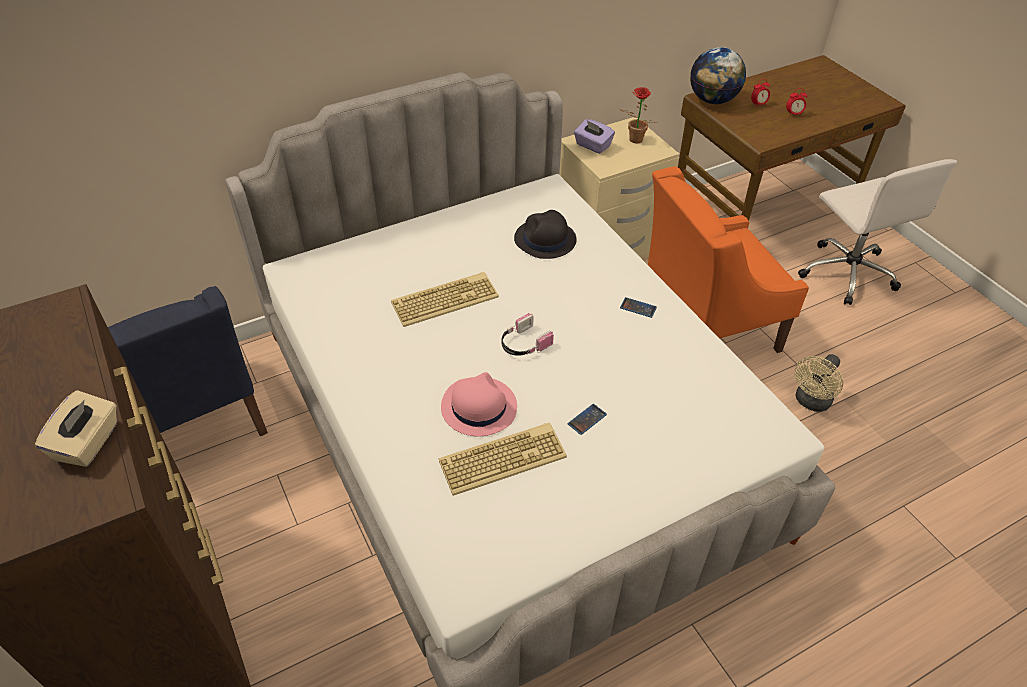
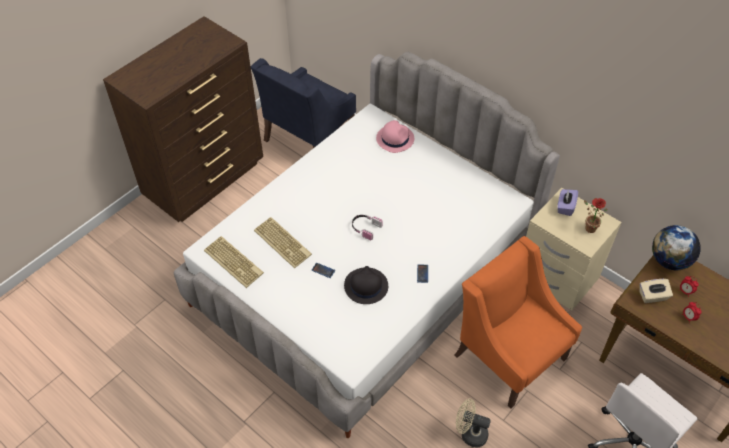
camera: 70 degrees right, 5 degrees up
(88, 443) = (168, 82): beige tissue box -> beige tissue box (652, 296)
(445, 299) = (383, 184): keyboard -> keyboard (235, 262)
(478, 407) = (312, 223): pink hat -> pink hat (395, 138)
(545, 240) = (459, 213): black hat -> black hat (365, 286)

